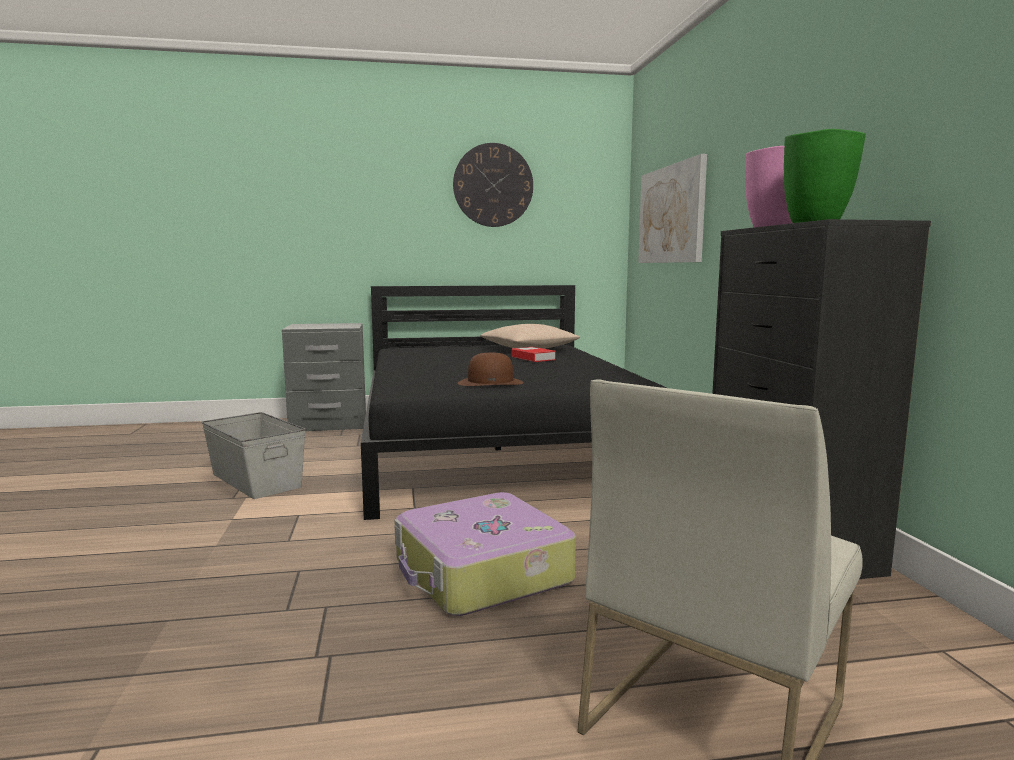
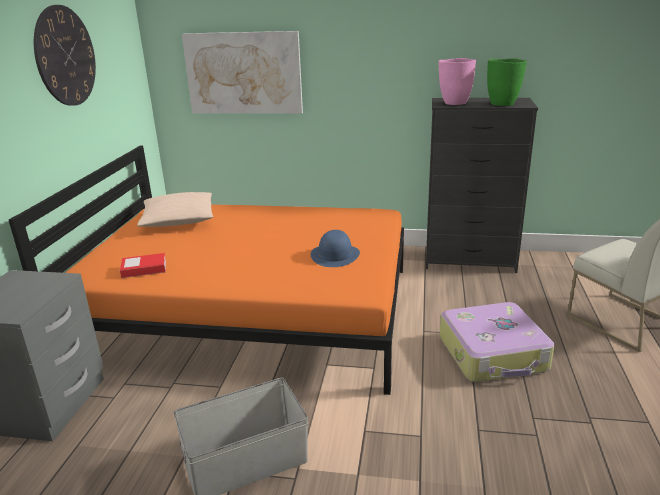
camera: 70 degrees left, 15 degrees up
(490, 382) = (335, 255): brown hat -> blue hat
(498, 448) = (249, 310): black bed -> orange bed
(533, 358) = (239, 226): book -> book (144, 269)

